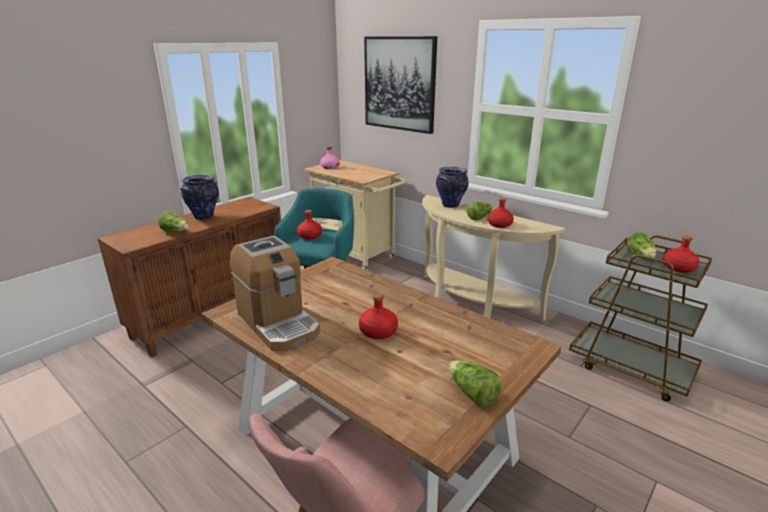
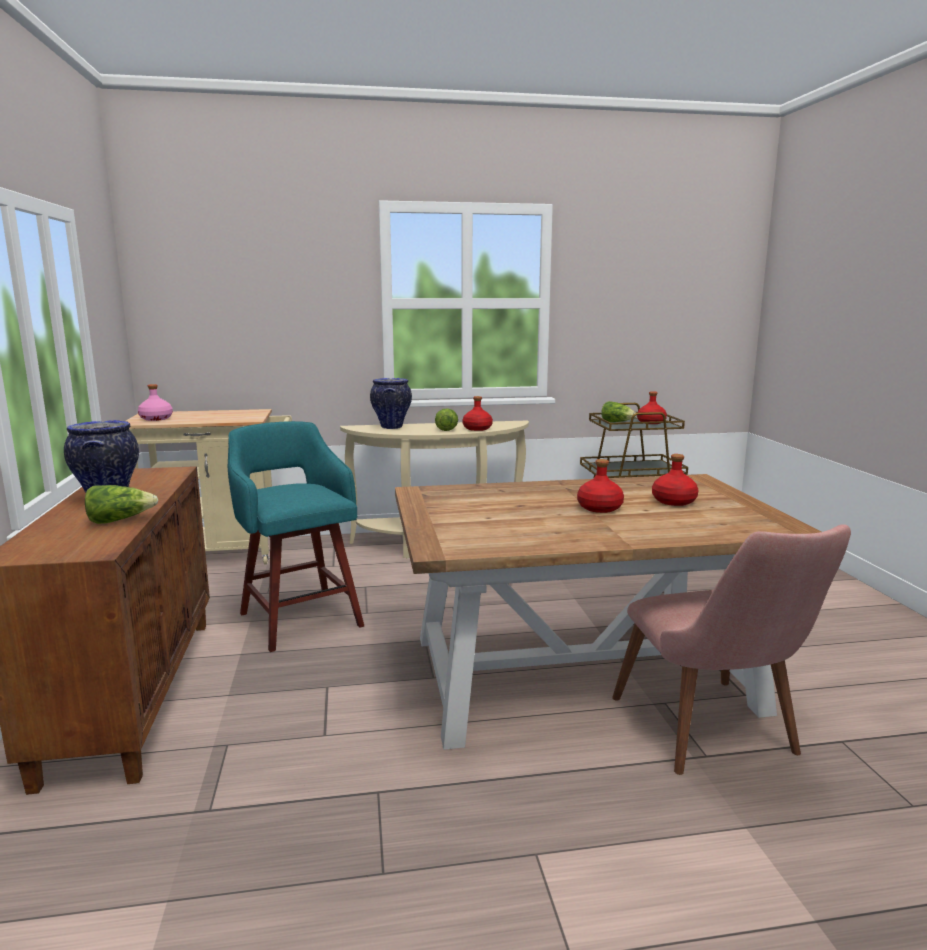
camera: 50 degrees left, 10 degrees down
(278, 323) = (512, 535): coffee machine -> none
(309, 236) = (285, 492): red bottle -> red bottle (673, 501)
(399, 84) = (257, 282): picture -> none
(472, 393) = (740, 507): lettuce -> none

